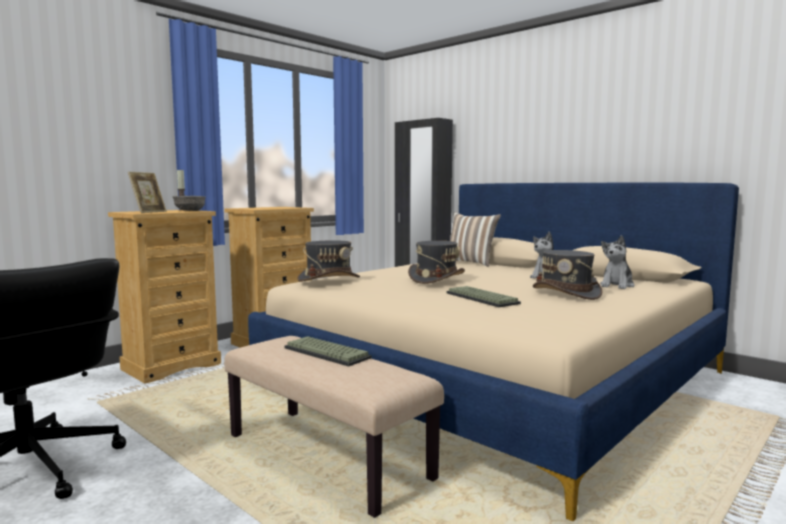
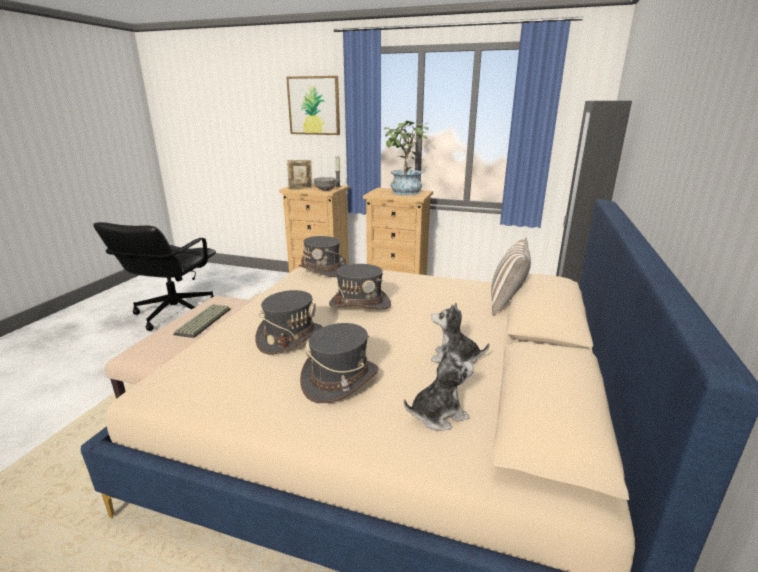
camera: 65 degrees right, 15 degrees up
(112, 103) = (314, 106): none -> picture
(274, 207) = (404, 193): none -> potted plant
(480, 298) = (290, 337): keyboard -> grey hat
(617, 285) = (438, 415): plush toy -> plush toy turned 150 degrees clockwise

